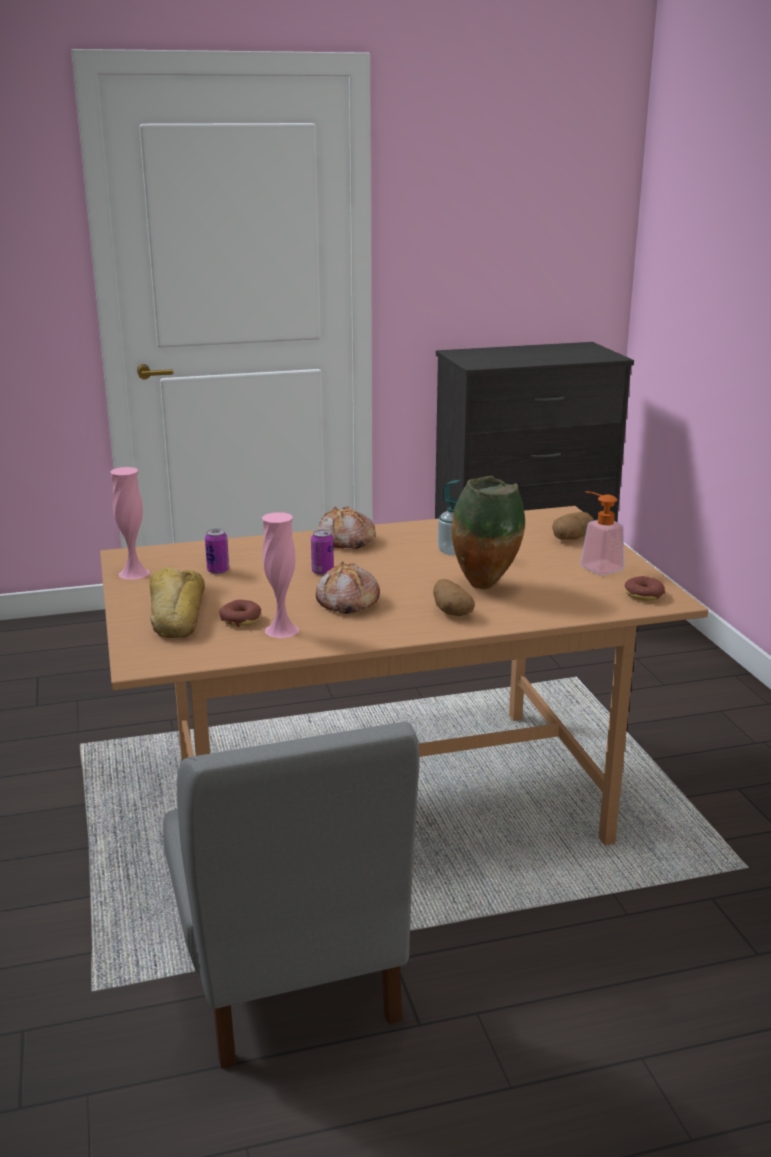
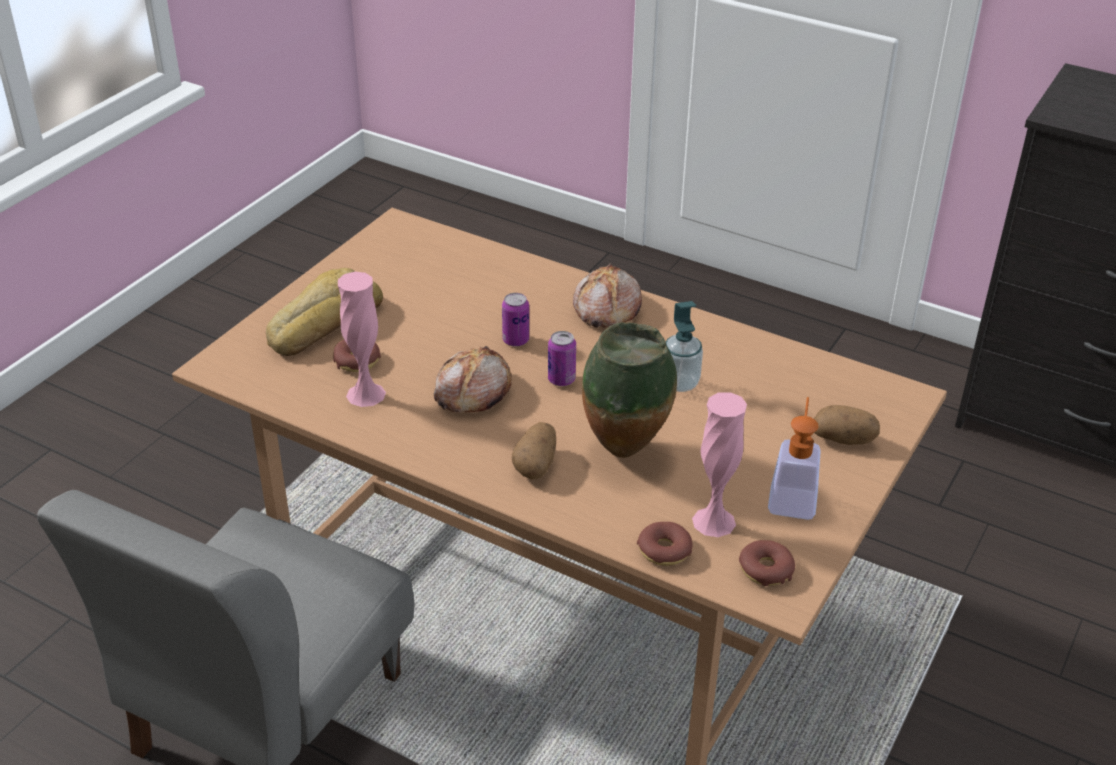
camera: 45 degrees right, 15 degrees up
(134, 573) = (369, 252): pink vase -> pink vase (714, 521)
(218, 570) = (435, 287): can -> can (561, 380)
(586, 611) = (664, 550): none -> donut

